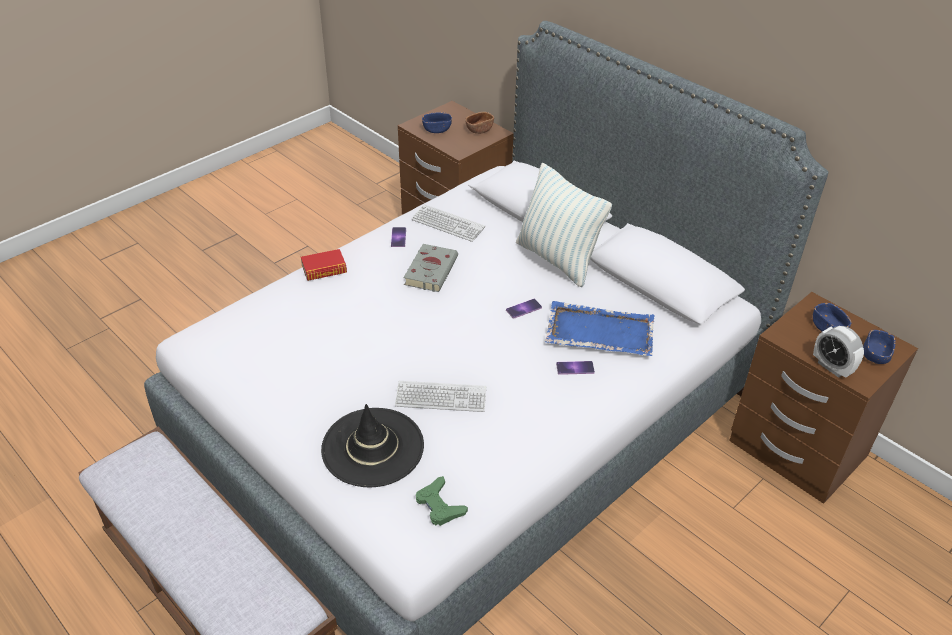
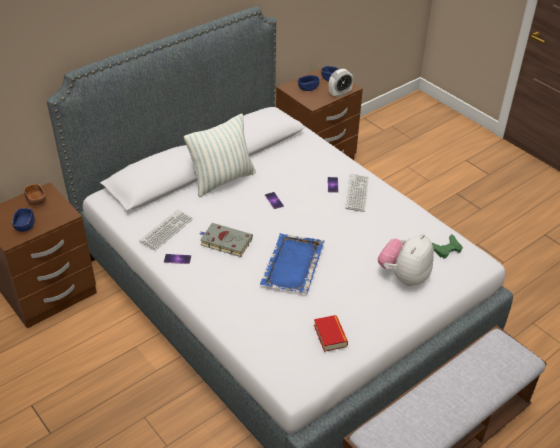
camera: 85 degrees left, 0 degrees up
(324, 269) = (212, 303): book -> book (330, 336)
(373, 447) = (404, 276): black hat -> plush toy
(441, 397) = (358, 244): keyboard -> keyboard (357, 193)
(599, 332) = (300, 171): blue tray -> blue tray (292, 265)

